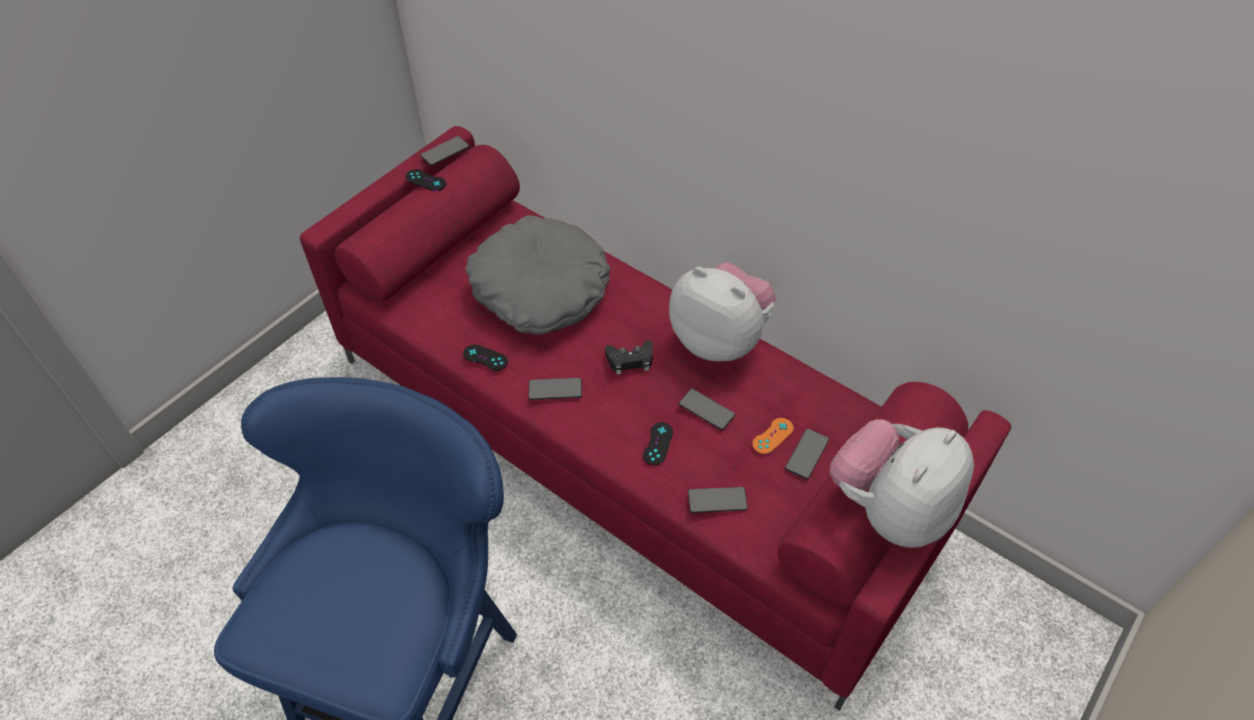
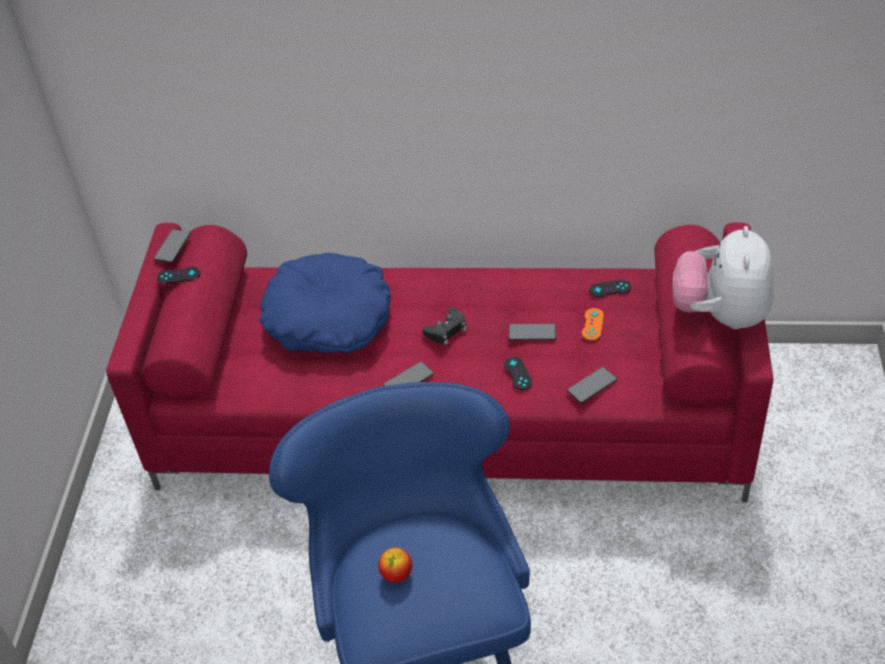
camera: 30 degrees left, 5 degrees down
(322, 585) = (396, 575): none -> apple
(485, 358) = (332, 388): black game controller -> black game controller (610, 289)
(543, 289) = (330, 317): grey pillow -> blue pillow
(719, 339) = (498, 282): plush toy -> none
(807, 454) = (625, 323): phone -> none

